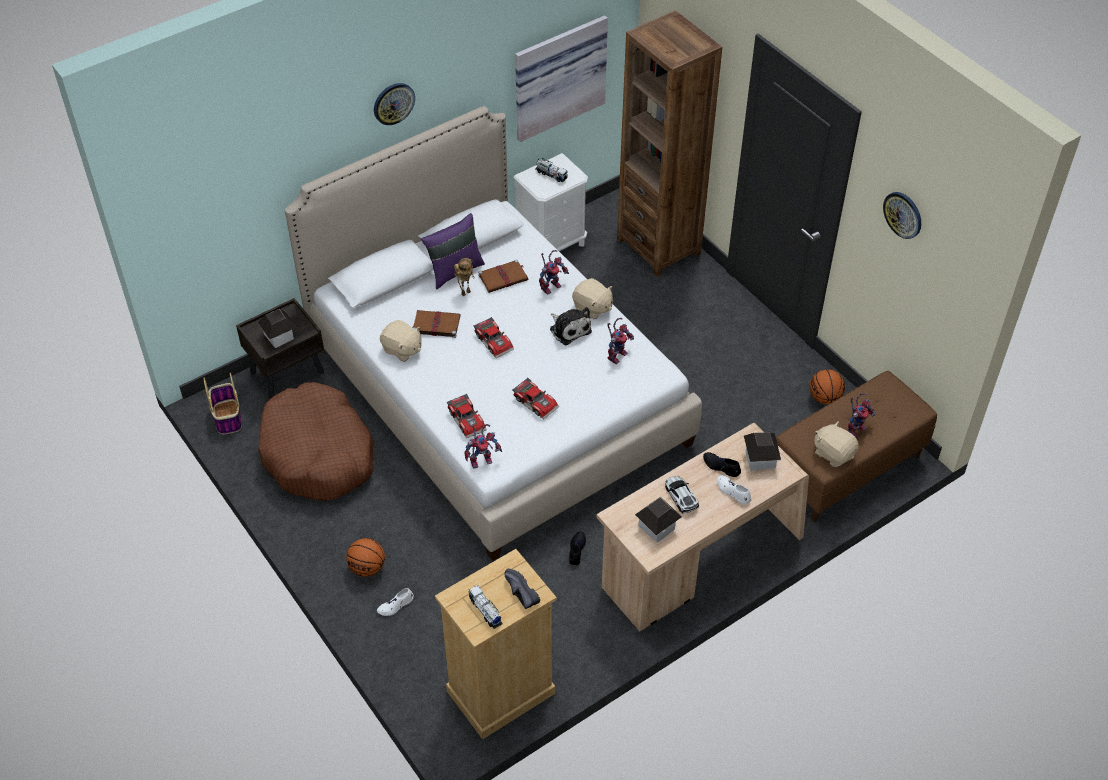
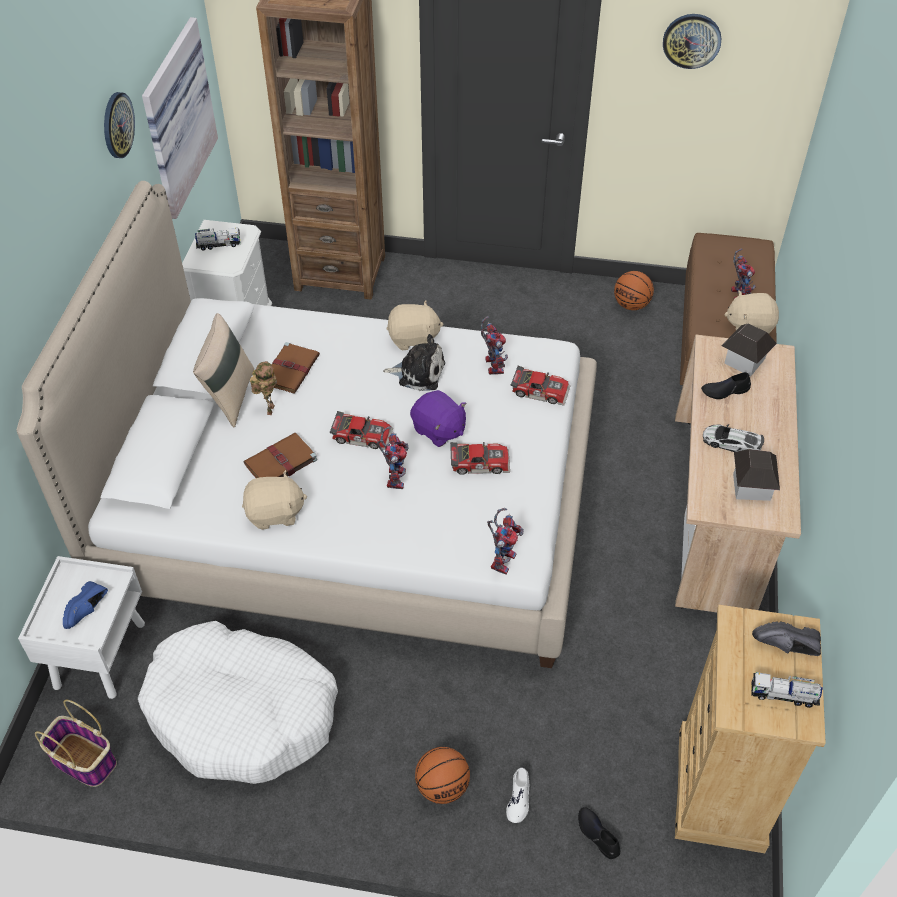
camera: 45 degrees left, 0 degrees up
(279, 336) = (88, 611): toy house -> blue shoe
(288, 372) = (100, 654): brown nightstand -> white nightstand
(318, 454) = (242, 713): brown dog bed -> white dog bed
(393, 103) = (62, 216): wall clock -> wall clock (117, 125)
(454, 270) = (230, 396): purple pillow -> beige pillow
(468, 419) = (437, 530): toy car -> toy car (540, 390)
(538, 369) = (438, 430): none -> purple plush toy
(551, 285) = (348, 345): toy robot -> toy robot (394, 476)
(576, 550) = (610, 591): black shoe -> black shoe (597, 835)
(733, 492) = (764, 405): white shoe -> none

